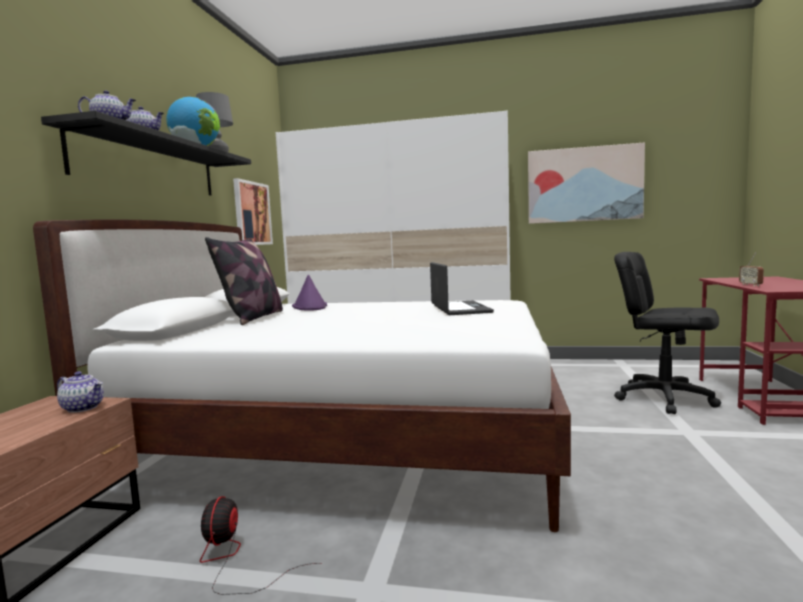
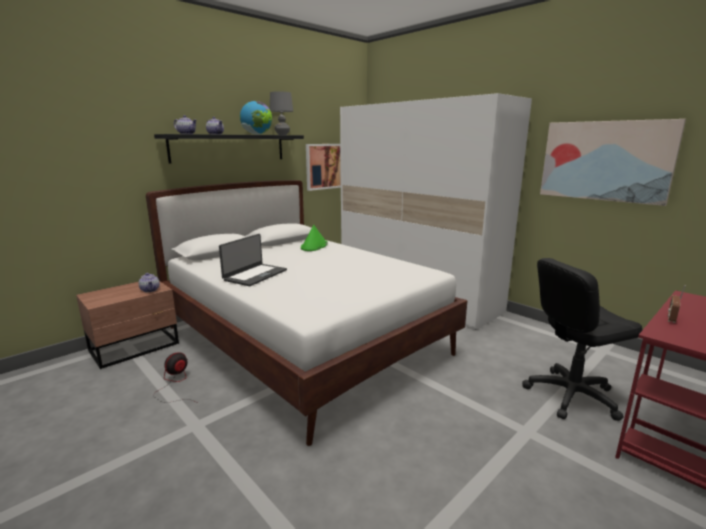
camera: 35 degrees right, 10 degrees up
(253, 318) = (266, 250): pillow -> none
(310, 307) = (314, 246): purple hat -> green hat
(459, 309) = (375, 274): laptop -> laptop (255, 275)
(664, 398) = (571, 395): black office chair -> black office chair turned 90 degrees counterclockwise

